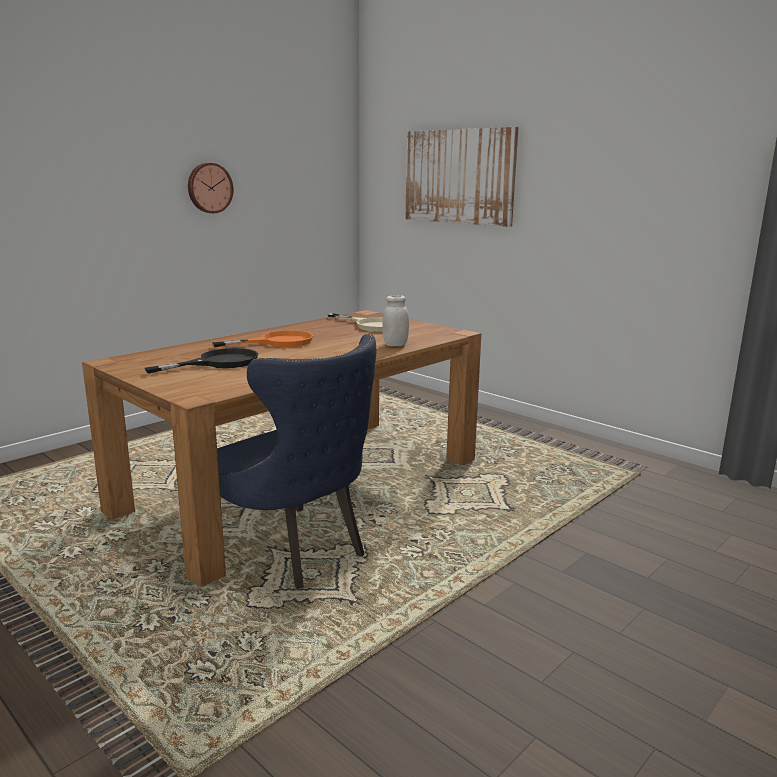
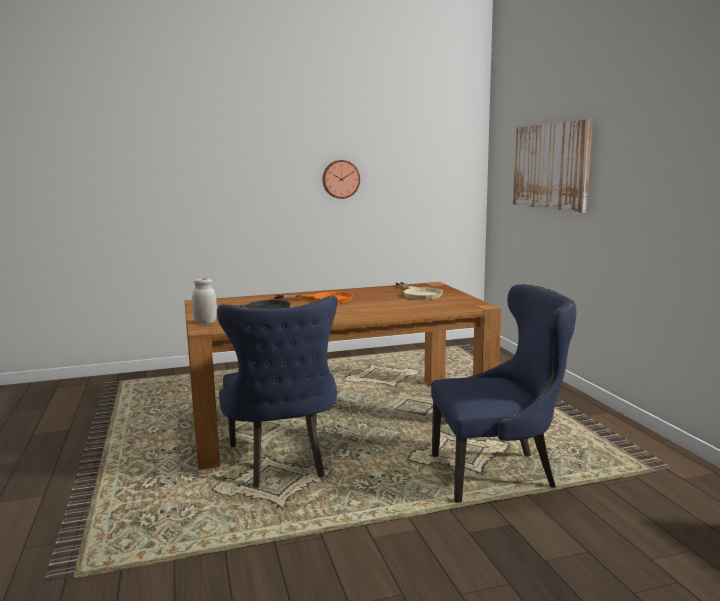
camera: 30 degrees right, 5 degrees down
(395, 345) = (408, 310): white jar -> white jar (205, 323)
(524, 507) = (497, 474): none -> blue chair

